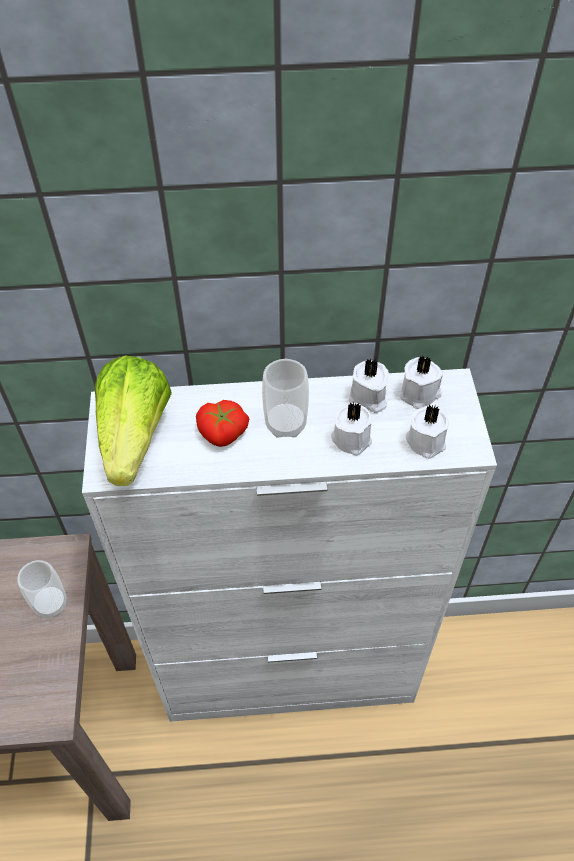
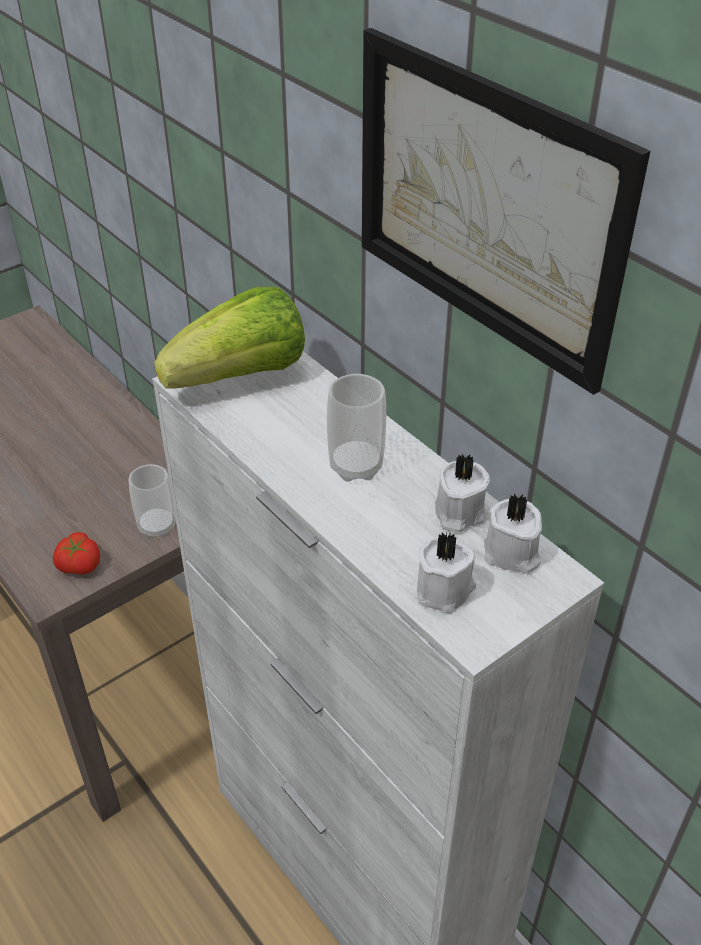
camera: 55 degrees right, 10 degrees down
(222, 433) = (300, 429): tomato -> tomato (78, 565)
(319, 198) = (484, 206): none -> picture
(352, 437) = (387, 525): white candle -> none

